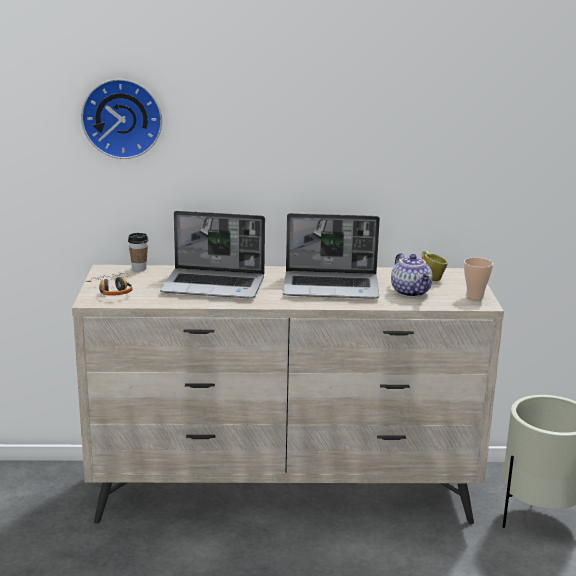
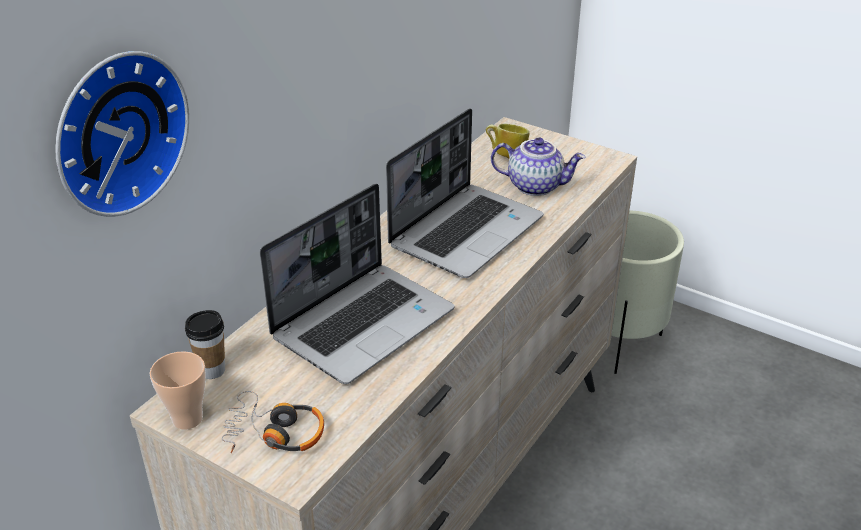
camera: 55 degrees left, 15 degrees up
(475, 296) = (585, 154): cup -> cup (187, 419)

